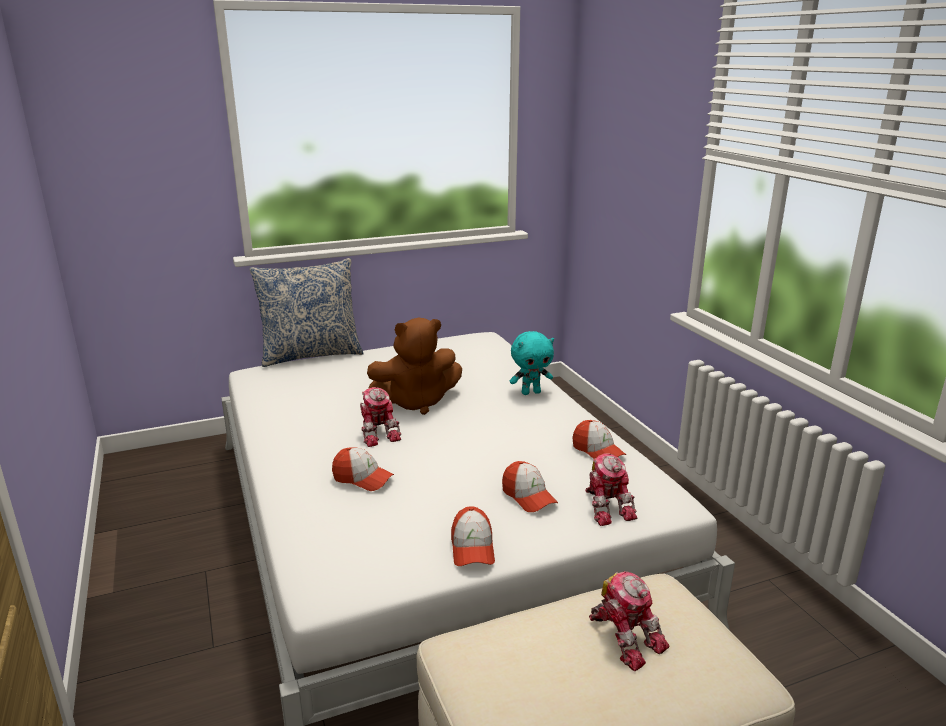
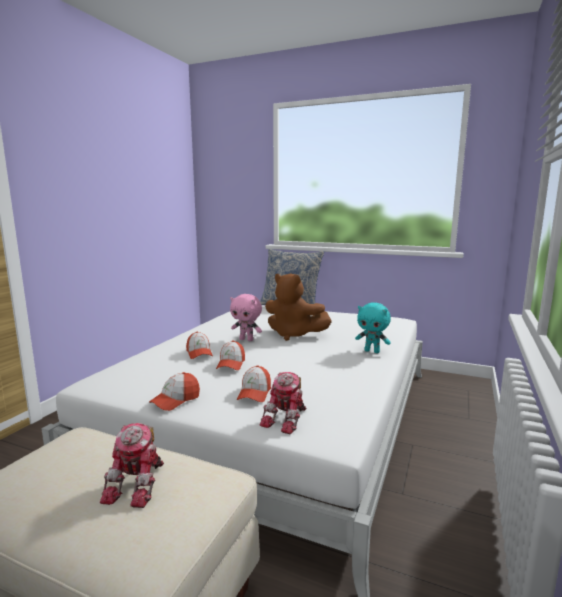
camera: 45 degrees right, 10 degrees down
(378, 433) = (247, 339): toy robot -> pink plush toy
(598, 451) = (348, 392): cap -> cap (231, 364)

